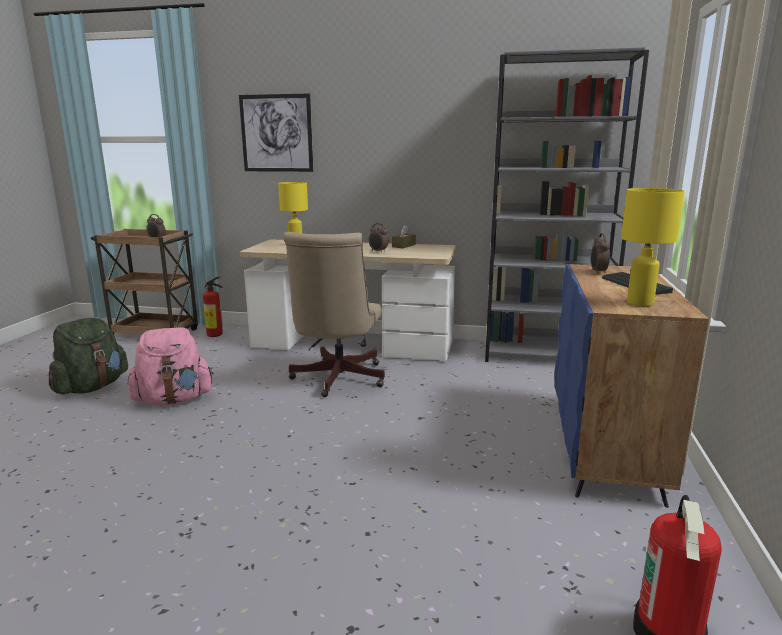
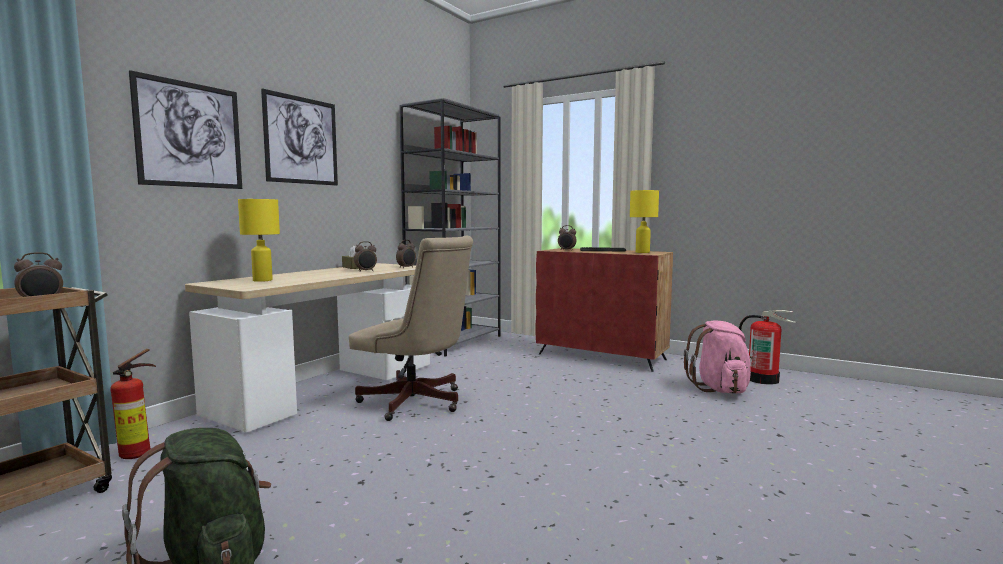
camera: 70 degrees left, 10 degrees down
(174, 400) = (367, 488): pink backpack -> pink backpack (720, 389)
(369, 125) = (301, 140): none -> picture
(421, 255) = (406, 268): none -> alarm clock
(605, 448) = (602, 357): blue cabinet -> red cabinet

